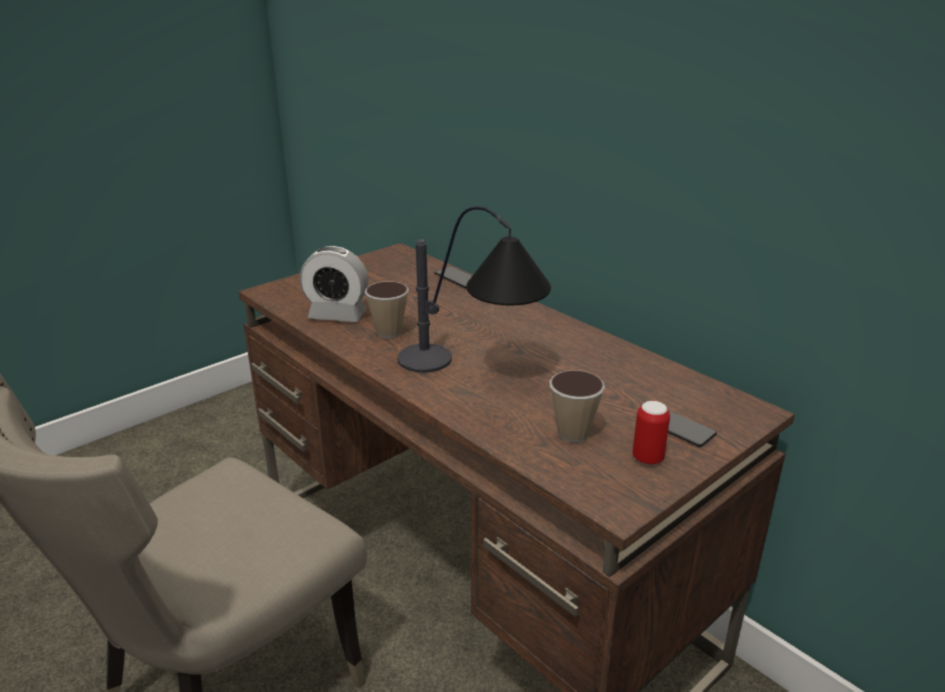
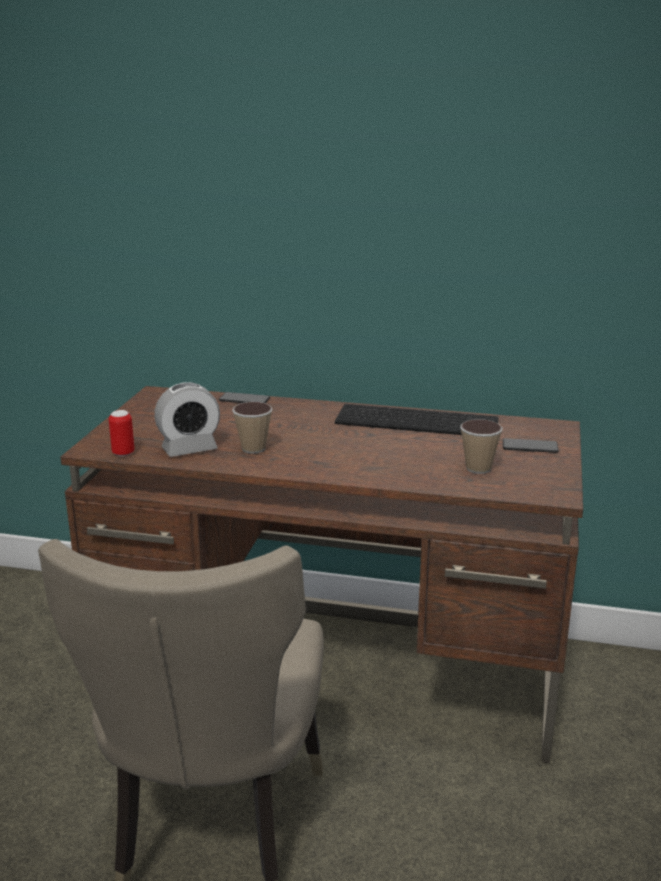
camera: 35 degrees left, 5 degrees down
(475, 371) = (360, 454): table lamp -> none
(593, 351) = (419, 420): none -> keyboard
(647, 458) = (538, 467): can -> can (123, 453)

